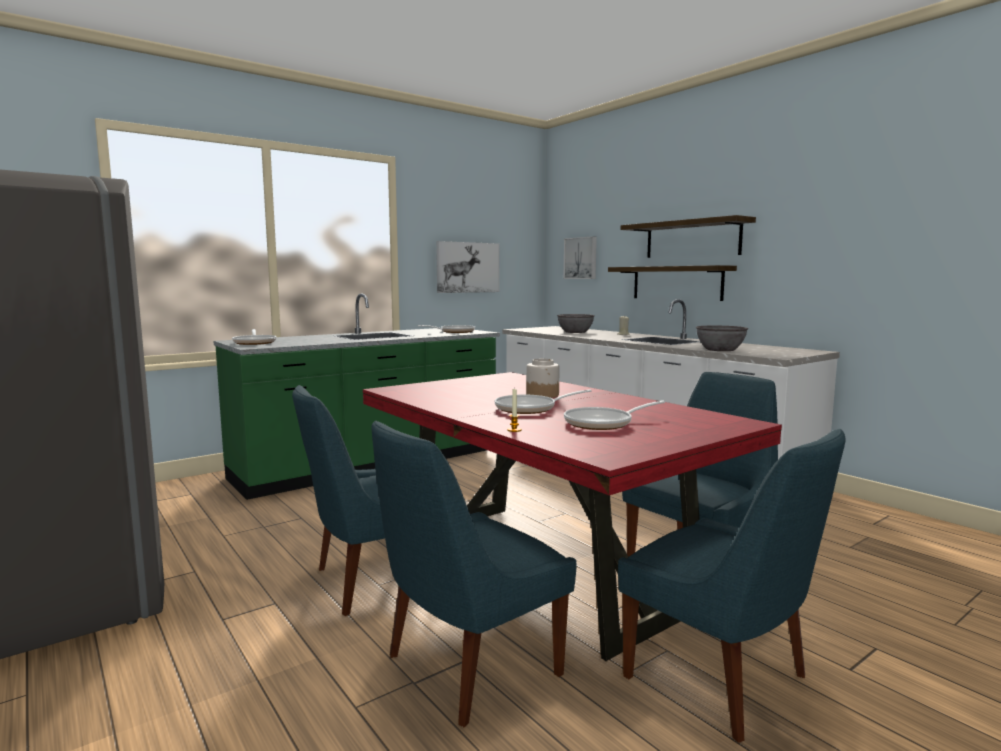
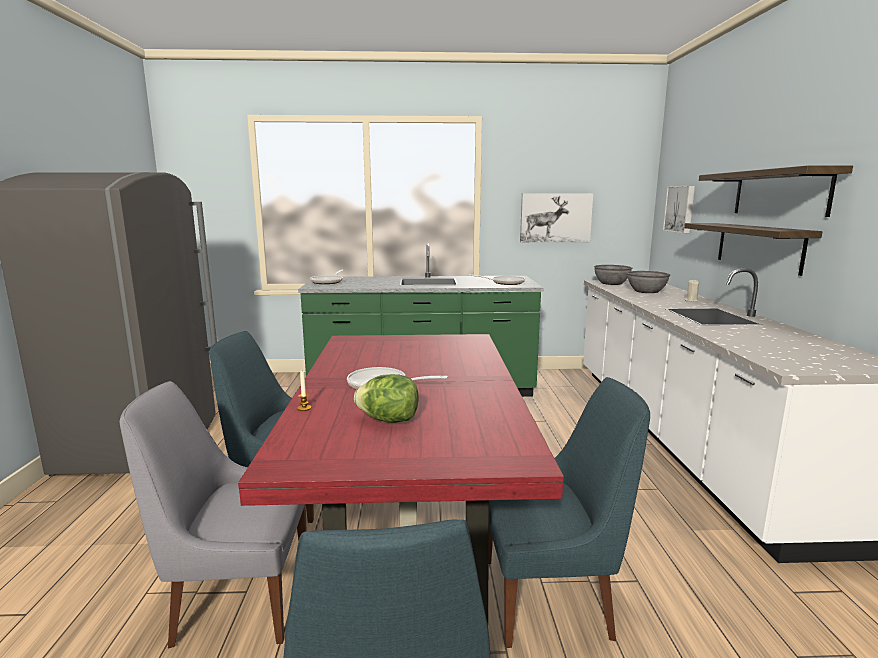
camera: 35 degrees right, 5 degrees up
(467, 668) = (238, 599): blue chair -> grey chair
(542, 395) = (436, 369): jar -> none
(603, 423) = (389, 420): frying pan -> lettuce
(720, 349) = (740, 342): grey bowl -> grey bowl (611, 283)

